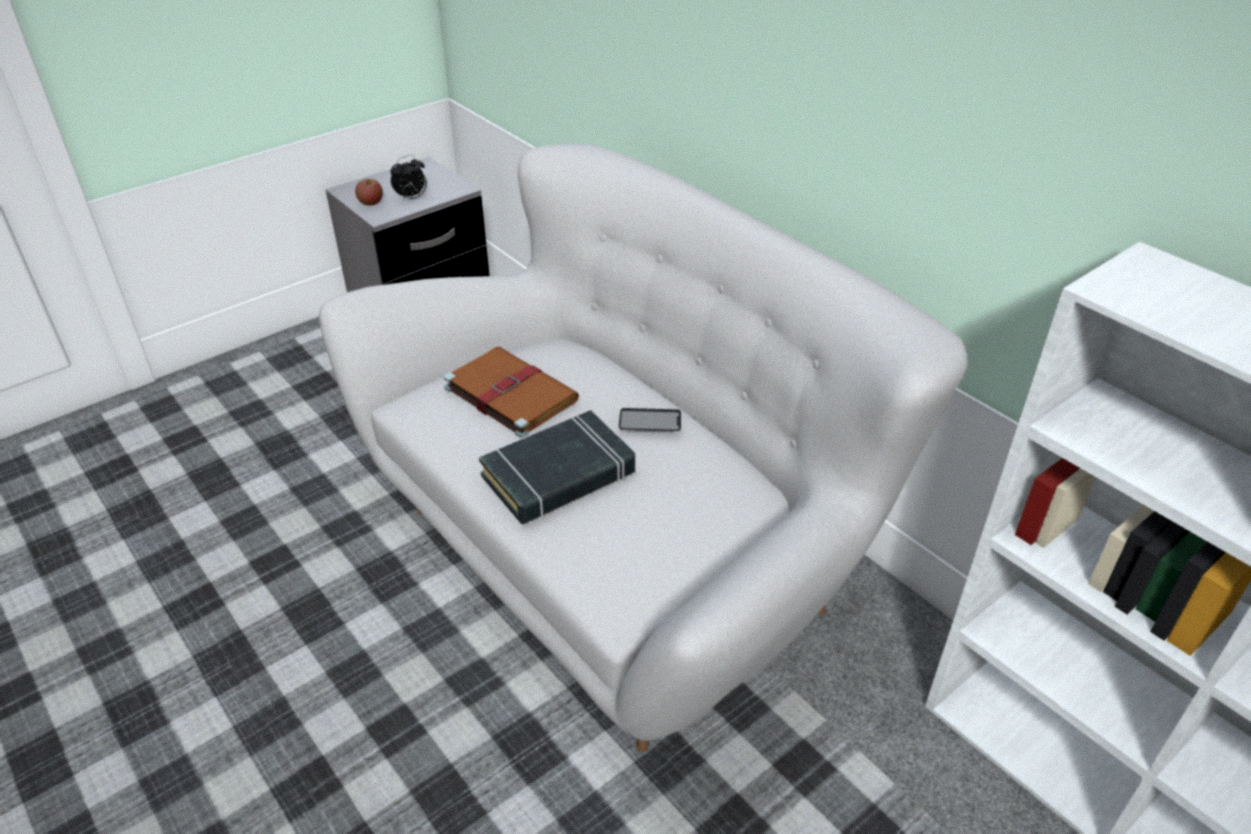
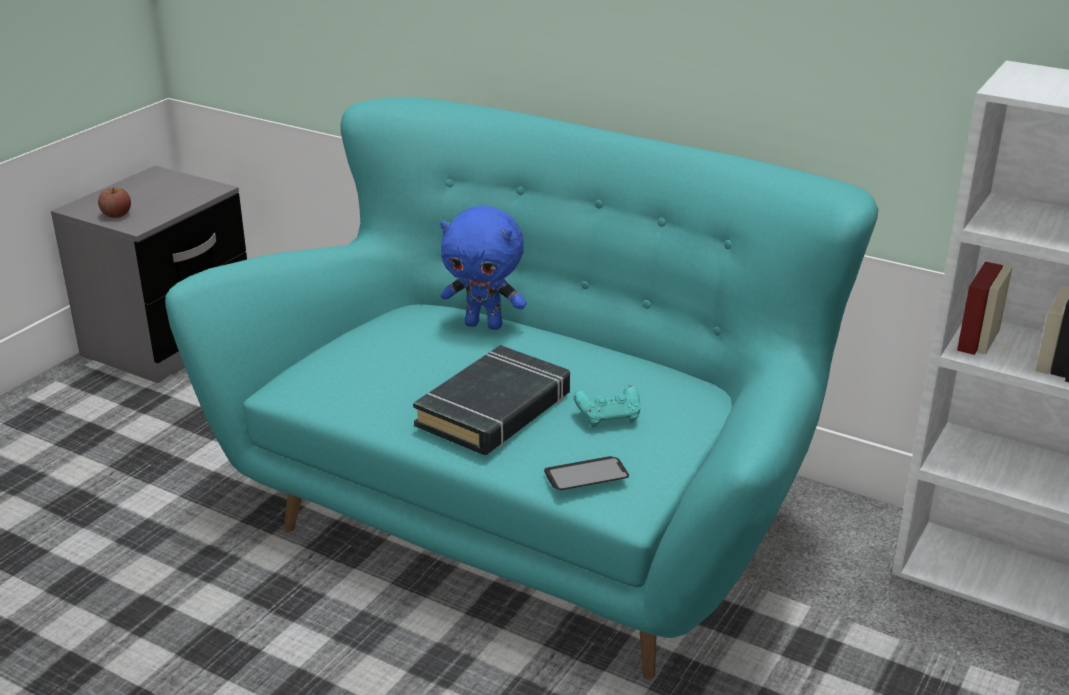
camera: 20 degrees left, 10 degrees down
(411, 198) = (163, 204): alarm clock -> none
(508, 393) = (393, 355): brown book -> none
(607, 376) = (484, 324): none -> blue plush toy
(623, 554) = (533, 518): white sofa -> turquoise sofa
(650, 421) = (555, 351): phone -> phone (586, 476)
(655, 509) = (609, 417): none -> turquoise game controller

